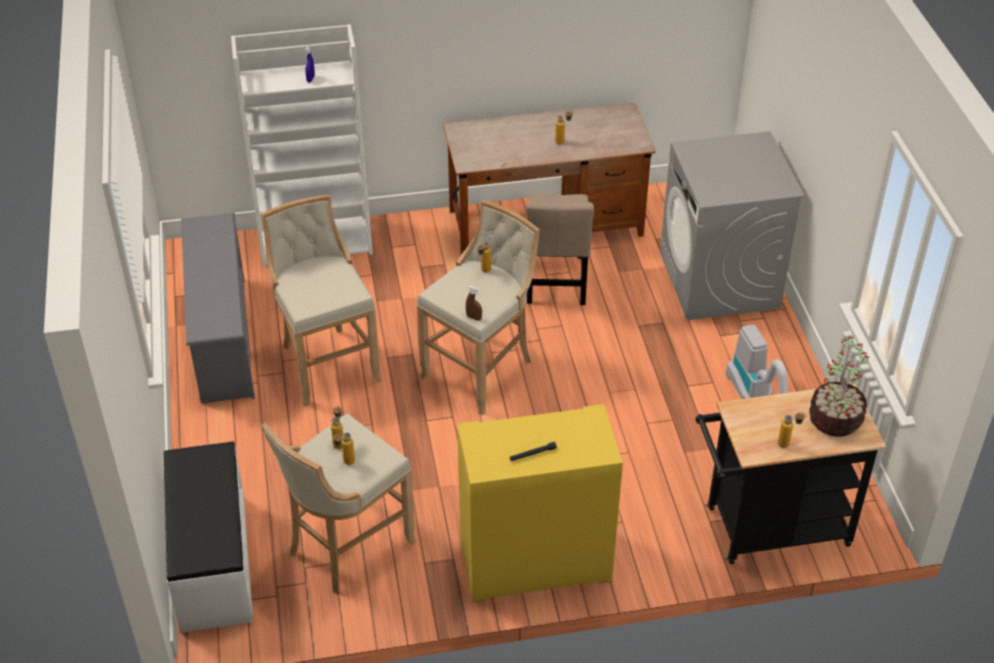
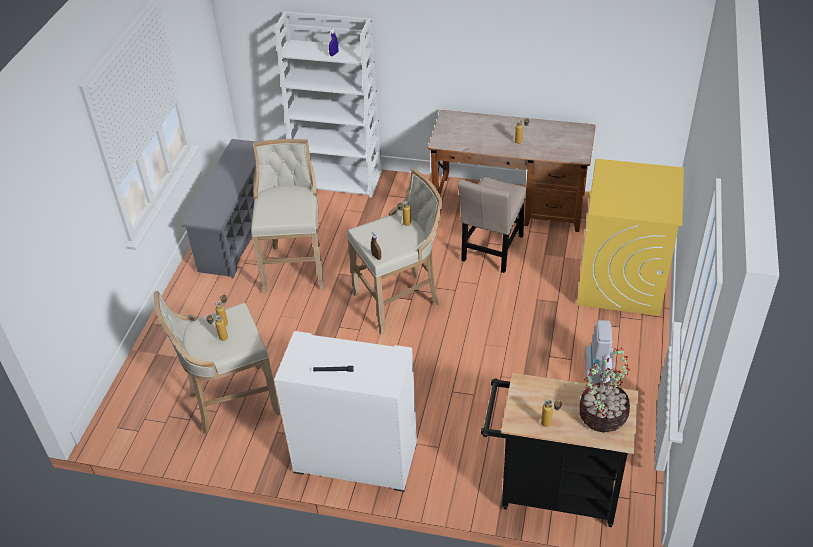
camera: 25 degrees right, 0 degrees up
(212, 562) = (138, 385): white bench -> none
(534, 563) = (355, 458): yellow cabinet -> white cabinet
(719, 281) = (621, 281): grey washing machine -> yellow washing machine

